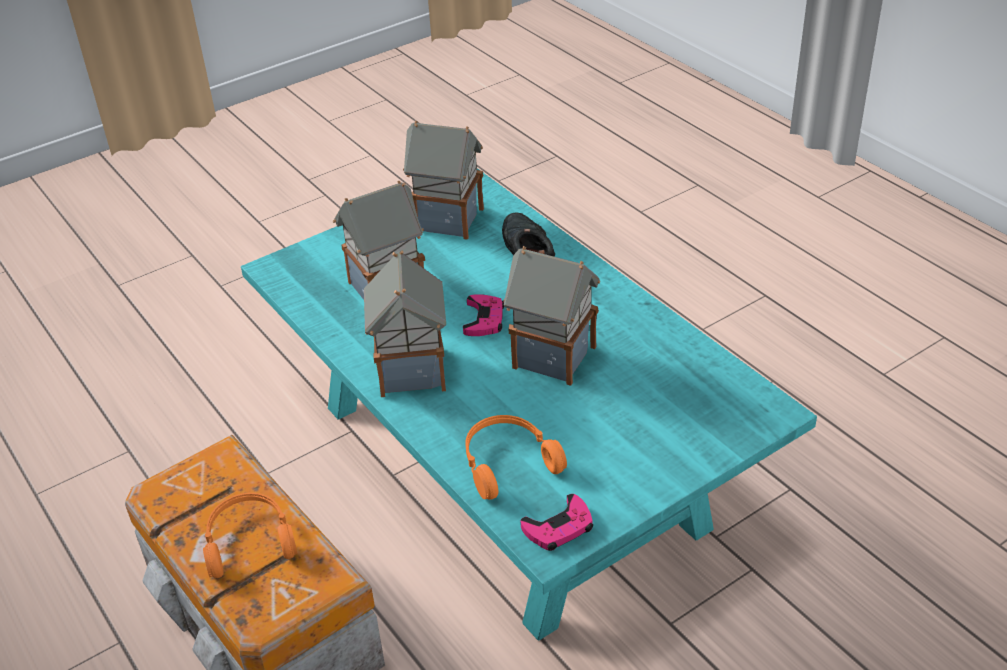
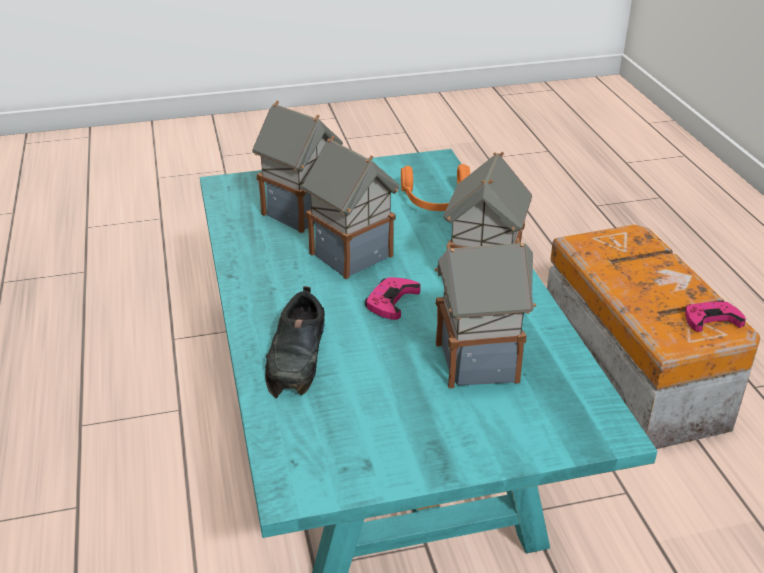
camera: 160 degrees left, 5 degrees down
(249, 541) = (643, 275): orange headphones -> none
(447, 220) = (360, 435): toy house -> toy house (302, 212)
(559, 528) = (424, 165): pink game controller -> pink game controller (711, 320)

